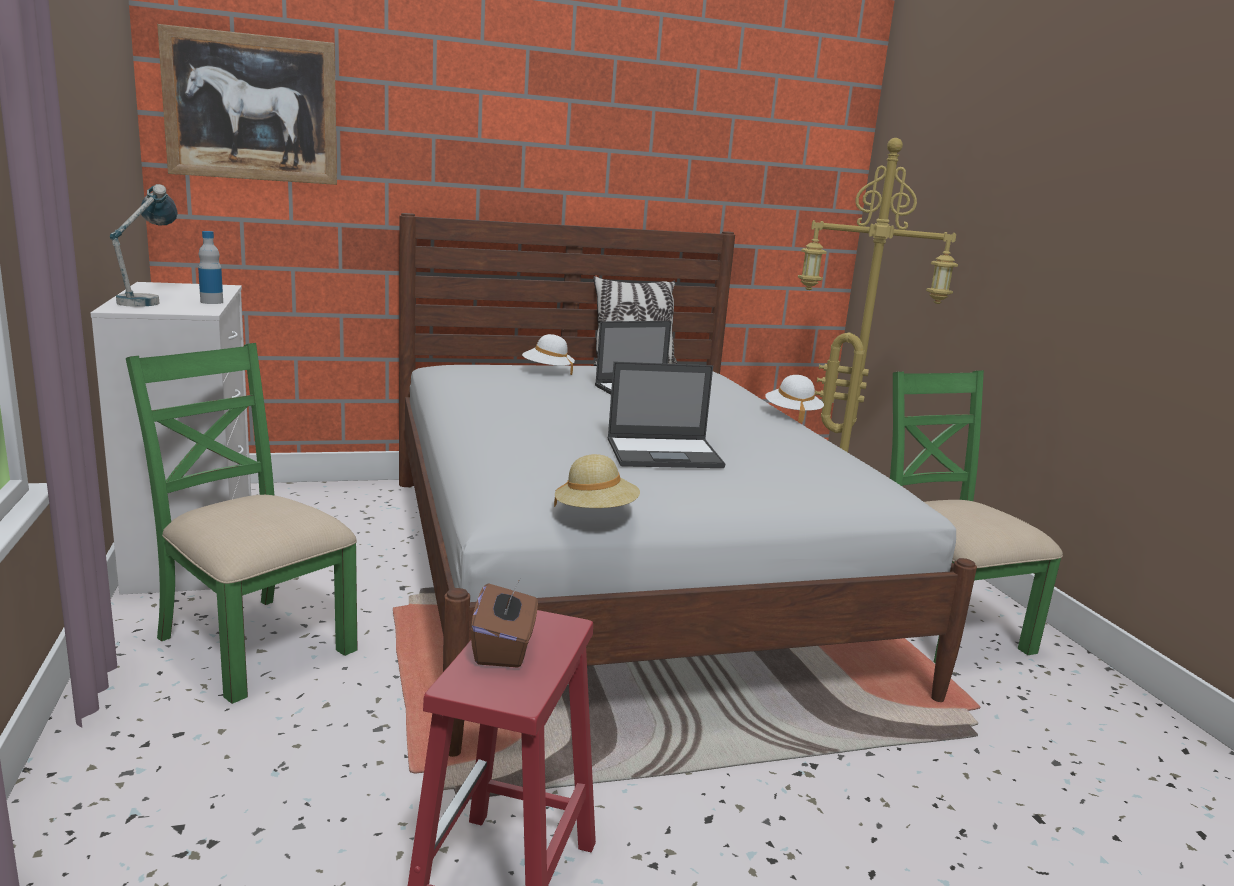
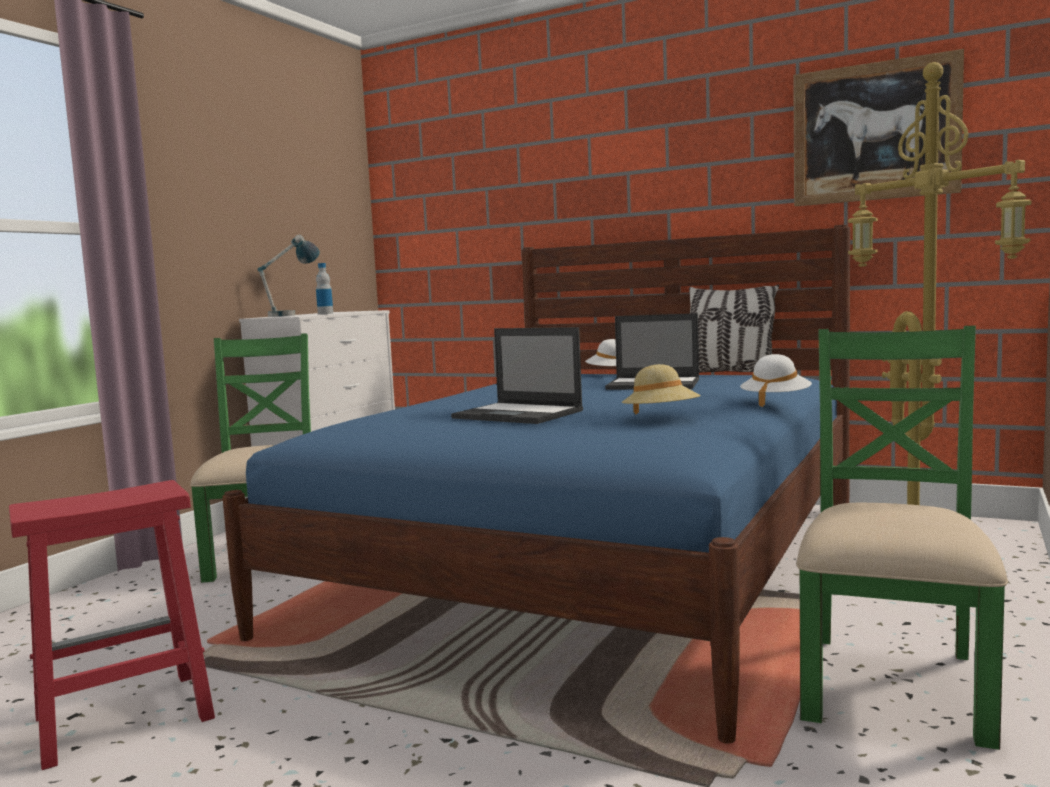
camera: 45 degrees right, 10 degrees down
(251, 108) = (431, 184): picture -> picture (875, 132)
(504, 648) = (104, 496): brown tissue box -> none
(596, 513) = (348, 440): beige hat -> beige hat (661, 418)
(618, 571) = (596, 565): white bed -> blue bed

